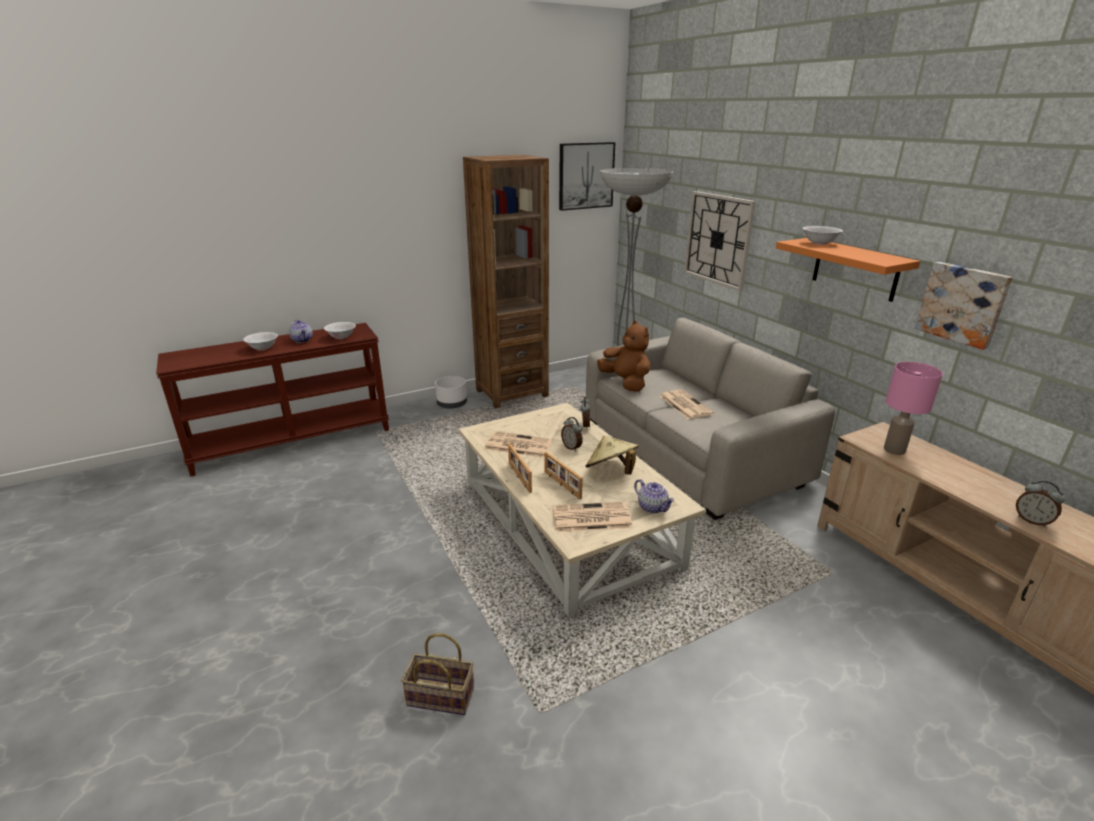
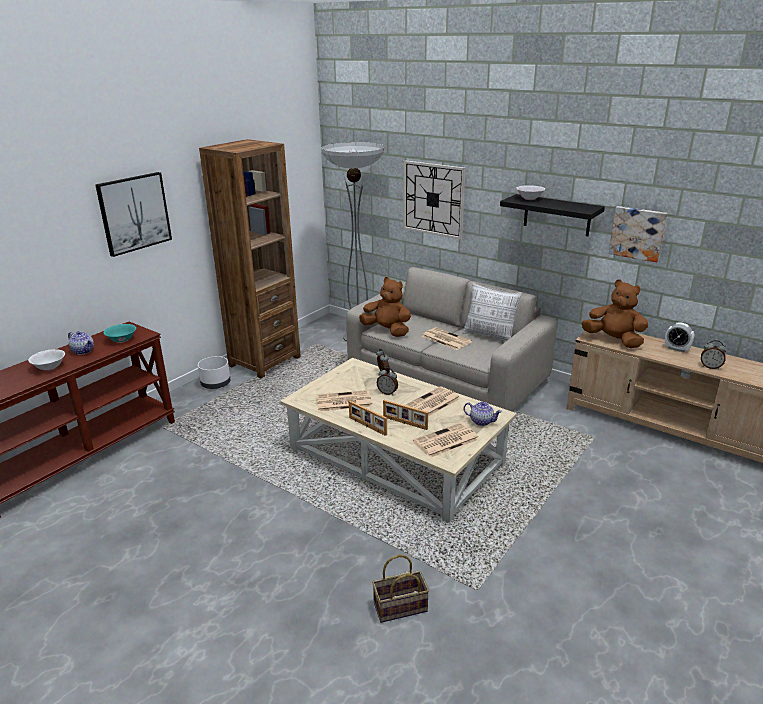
camera: 25 degrees left, 0 degrees up
(341, 337) = (122, 340): white bowl -> turquoise bowl
(586, 176) = (295, 151): picture -> picture (134, 213)
(611, 471) = (432, 403): beige hat -> newspaper
(743, 412) = (489, 336): none -> pillow
(855, 269) = (557, 215): orange shelf -> black shelf
(895, 450) = (614, 340): pink table lamp -> brown plush toy
(990, 482) = (676, 349): none -> alarm clock

